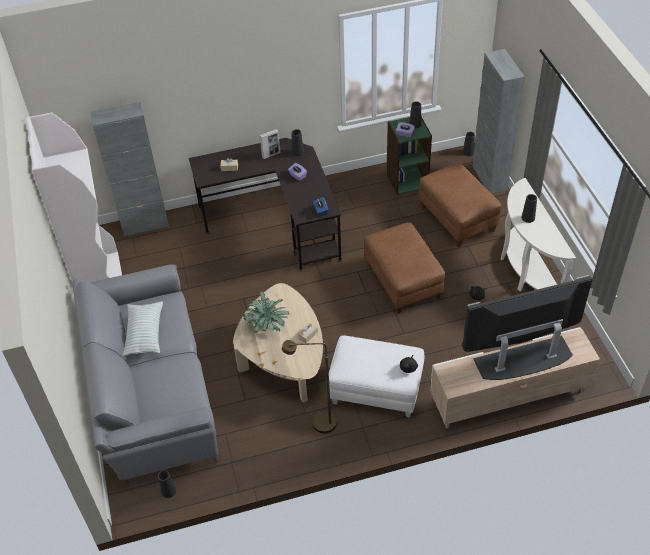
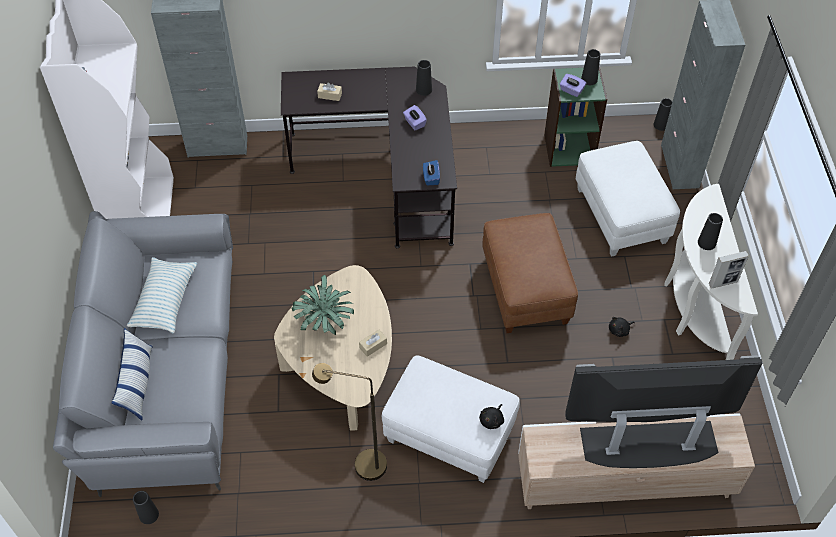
camera: 10 degrees right, 5 degrees up
(141, 394) = (137, 383): none -> pillow
(271, 155) = (388, 87): picture frame -> picture frame (723, 283)
(458, 219) = (621, 217): brown ottoman -> white ottoman

